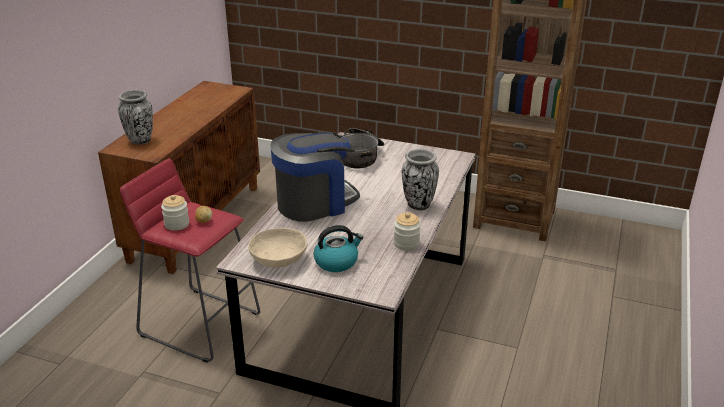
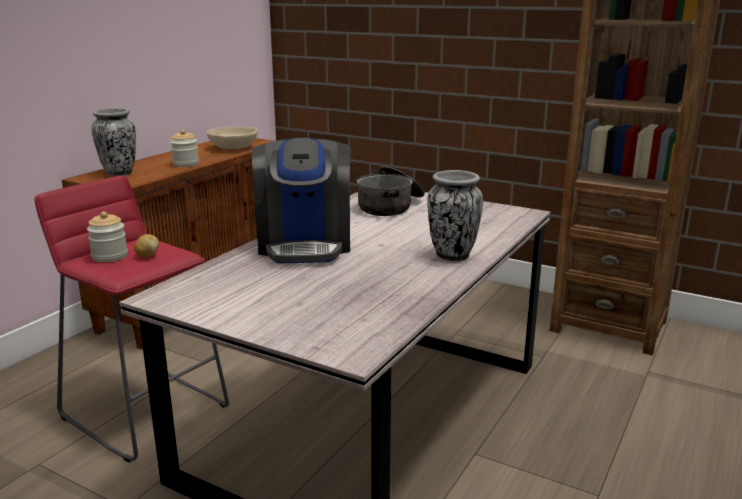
camera: 10 degrees right, 10 degrees down
(278, 260) = (214, 300): beige bowl -> beige bowl (233, 148)
(315, 203) = (305, 244): coffee machine -> coffee machine turned 105 degrees clockwise
(337, 261) = (300, 309): kettle -> none
(406, 243) = (418, 296): jar -> jar (186, 164)

